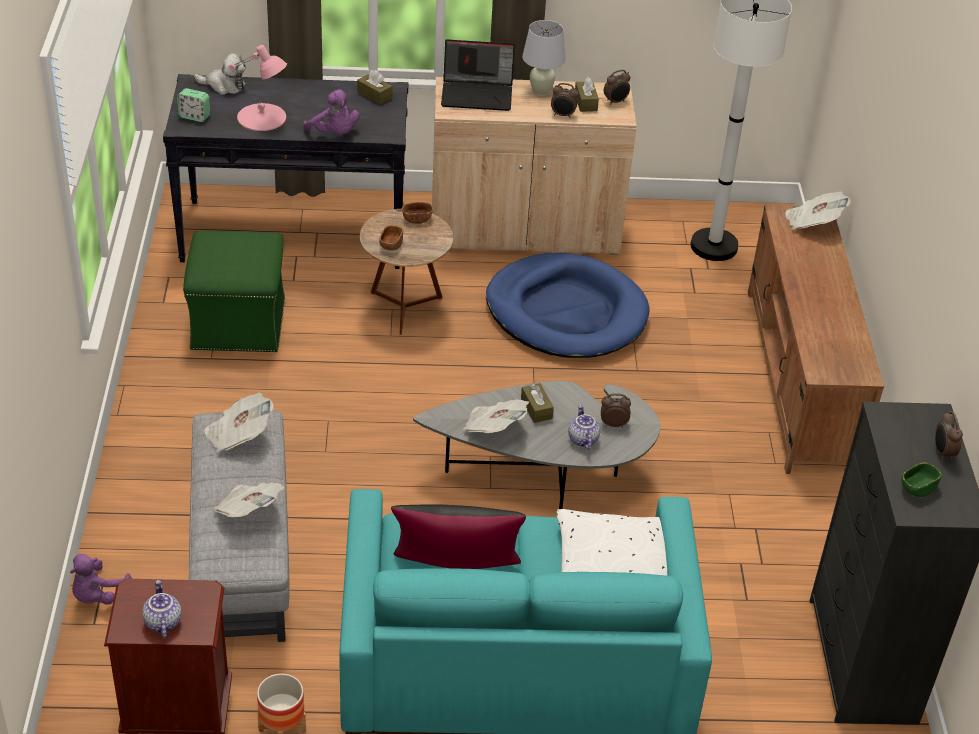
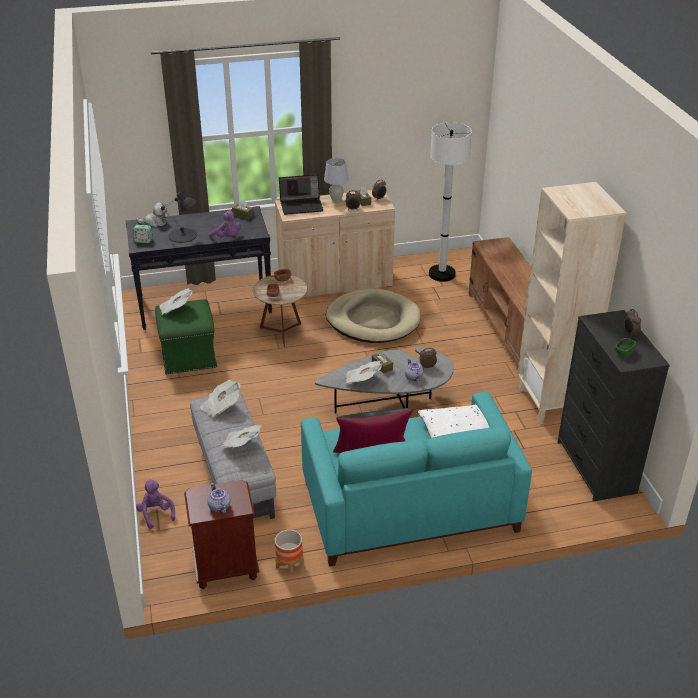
camera: 10 degrees left, 5 degrees down
(98, 595) = (156, 514): purple plush toy -> purple plush toy turned 135 degrees clockwise
(262, 118) = (183, 235): pink table lamp -> black table lamp
(566, 312) = (373, 320): blue dog bed -> beige dog bed
(813, 223) = (502, 246): newspaper -> newspaper (175, 309)
(824, 525) = (551, 403): none -> beige bookcase

